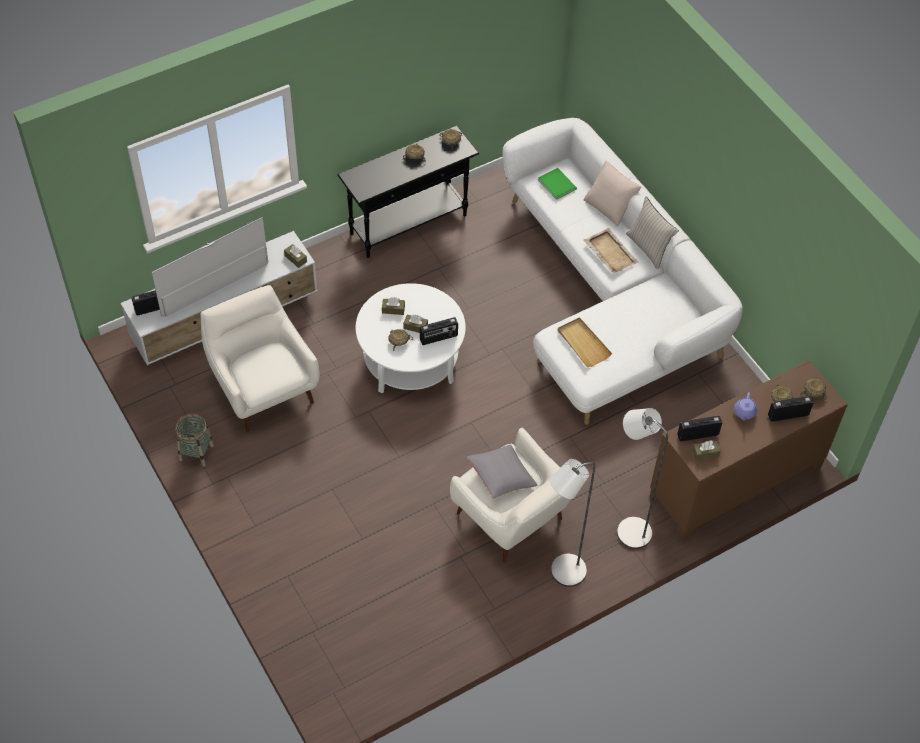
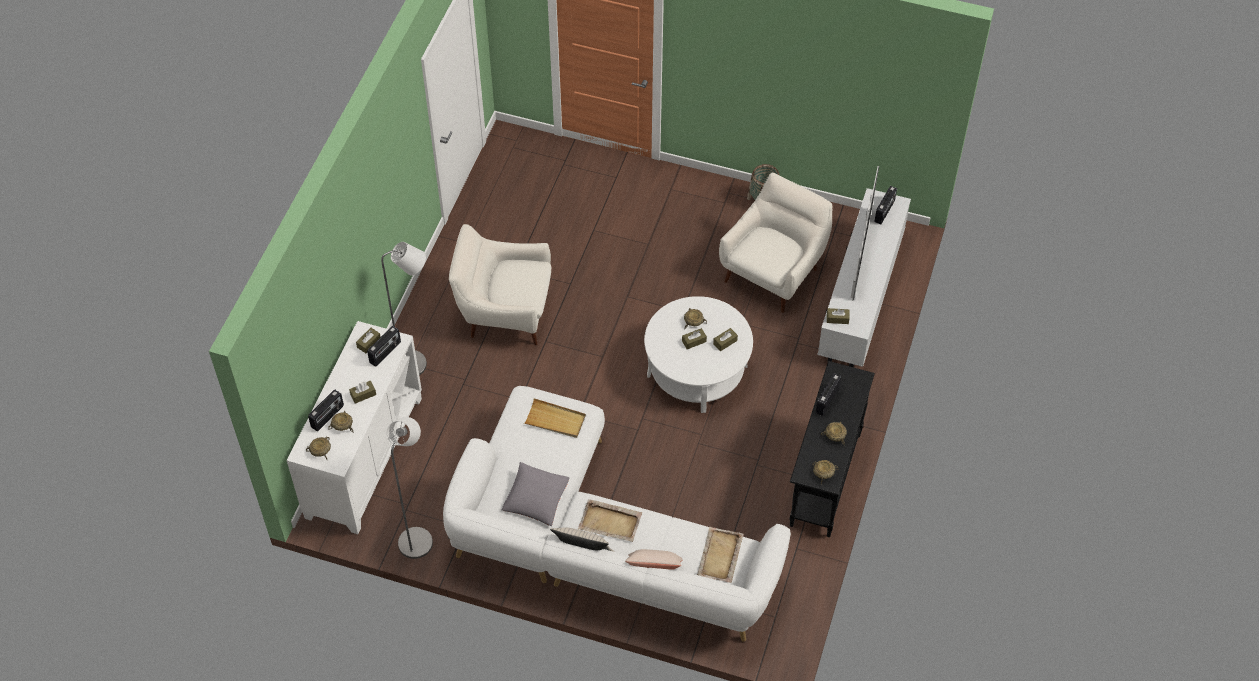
camera: 140 degrees right, 0 degrees up
(263, 388) = (773, 272): white armchair -> white armchair turned 75 degrees counterclockwise
(438, 338) = (668, 345): radio -> radio (826, 400)
(501, 477) = (520, 280): grey pillow -> grey pillow (536, 499)
(557, 183) = (719, 556): green book -> beige tray
(562, 574) = (437, 302): grey floor lamp -> grey floor lamp (418, 537)
(736, 482) = (363, 457): brown cabinet -> white cabinet
(744, 412) = (363, 394): purple teapot -> brown tissue box

